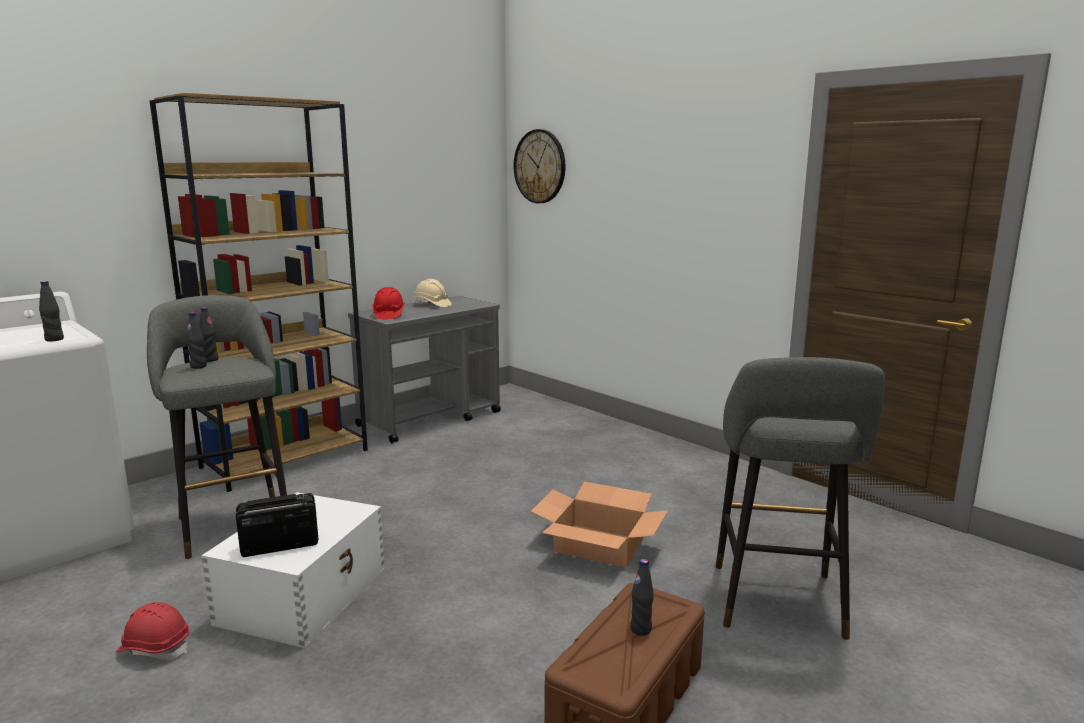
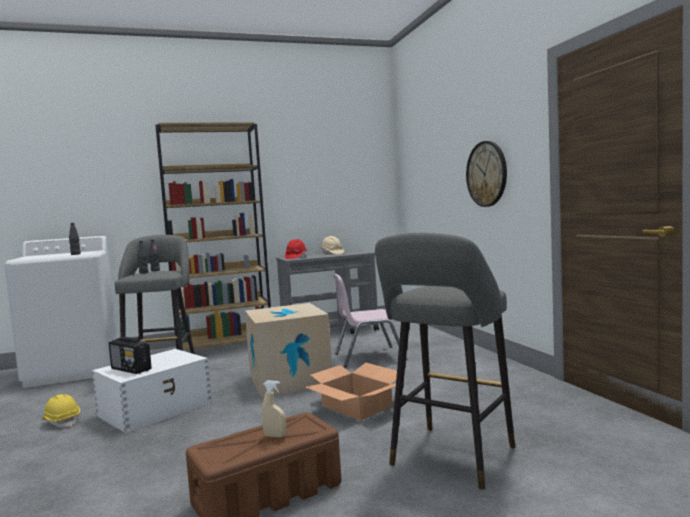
camera: 25 degrees right, 10 degrees down
(155, 647) = (62, 422): red hard hat -> yellow hard hat
(279, 545) = (131, 369): radio -> radio turned 150 degrees counterclockwise
(461, 513) = (289, 380): none -> cardboard box
(533, 461) = (369, 357): none -> pink chair
(540, 166) = (411, 159): wall clock -> wall clock (486, 174)
(641, 629) = (274, 436): black bottle -> beige spray bottle

